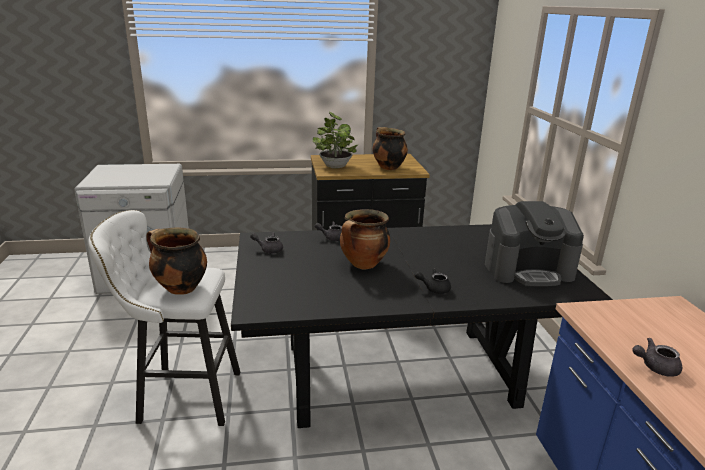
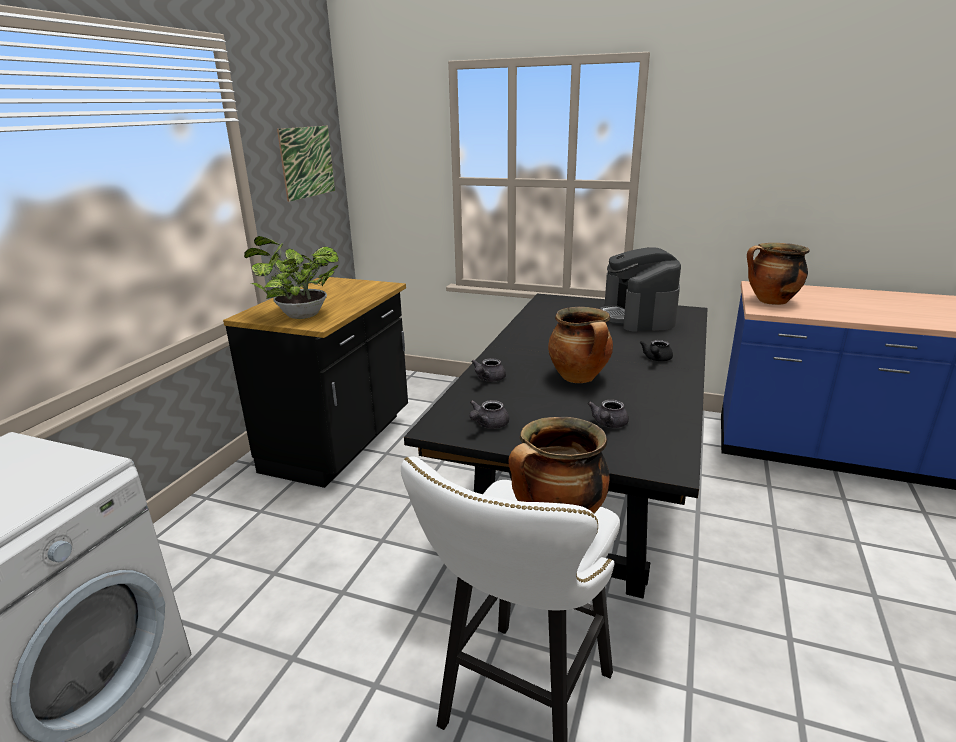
camera: 60 degrees left, 0 degrees up
(388, 167) = (354, 294): cooking pot -> cooking pot (771, 301)
(441, 73) = (307, 162): none -> picture
(528, 270) = (638, 317): coffee machine -> coffee machine turned 150 degrees clockwise
(654, 367) = (849, 313): grey teapot -> grey teapot (608, 424)

